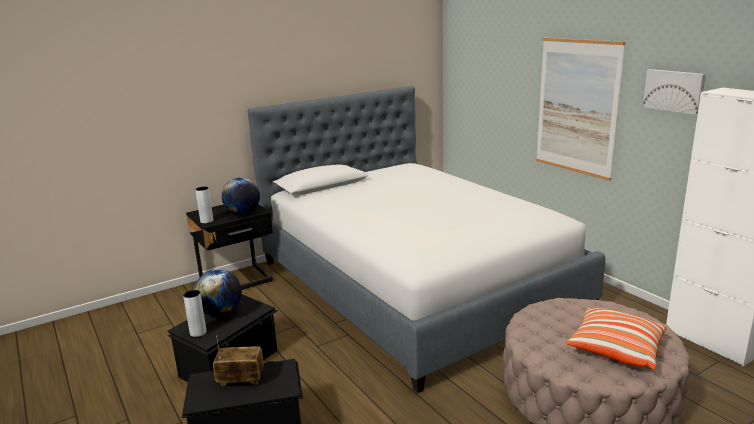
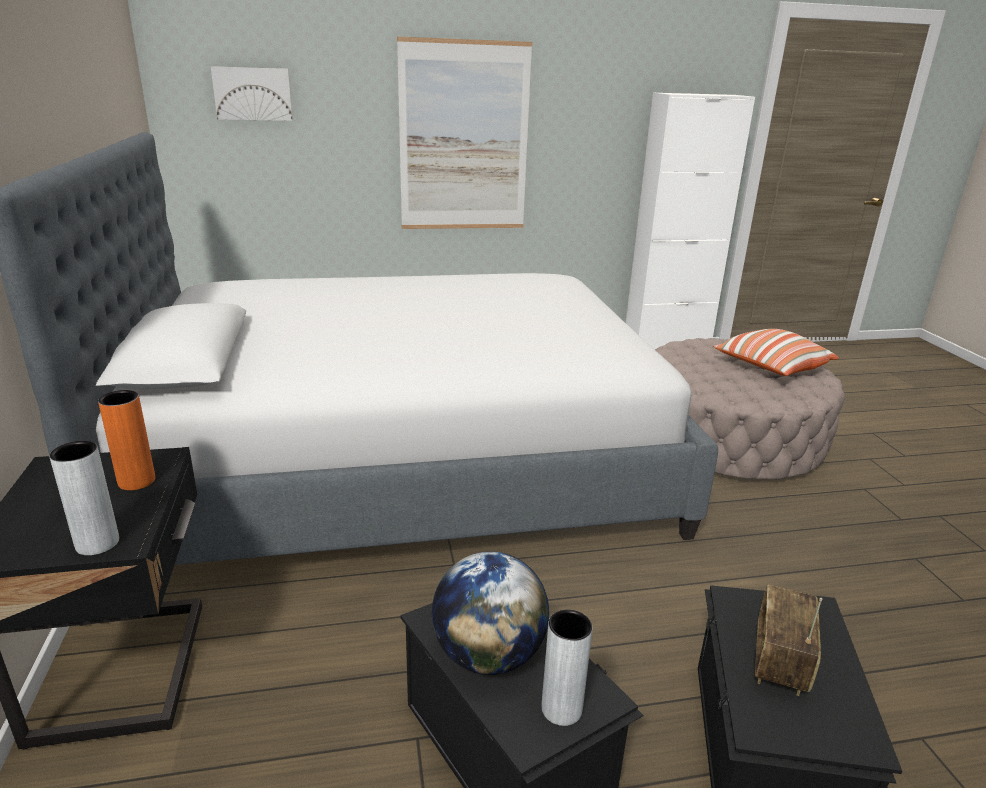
camera: 70 degrees left, 5 degrees up
(243, 213) = (136, 481): globe -> orange vase
(674, 90) = (597, 102): picture -> picture (253, 93)

